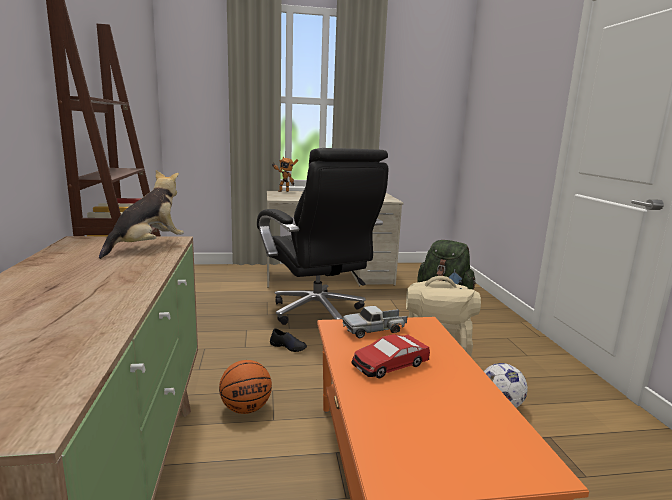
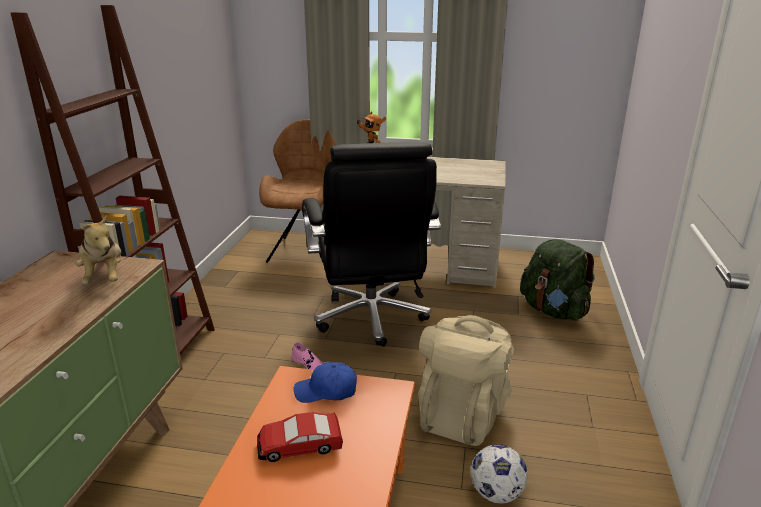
camera: 20 degrees right, 10 degrees up
(147, 247) = (105, 277): plush toy -> plush toy turned 105 degrees clockwise
(228, 275) = (305, 250): none -> brown chair
(246, 409) = (220, 437): basketball -> none
(288, 346) = (309, 364): black shoe -> pink shoe
(374, 330) = (326, 391): toy truck -> blue cap

